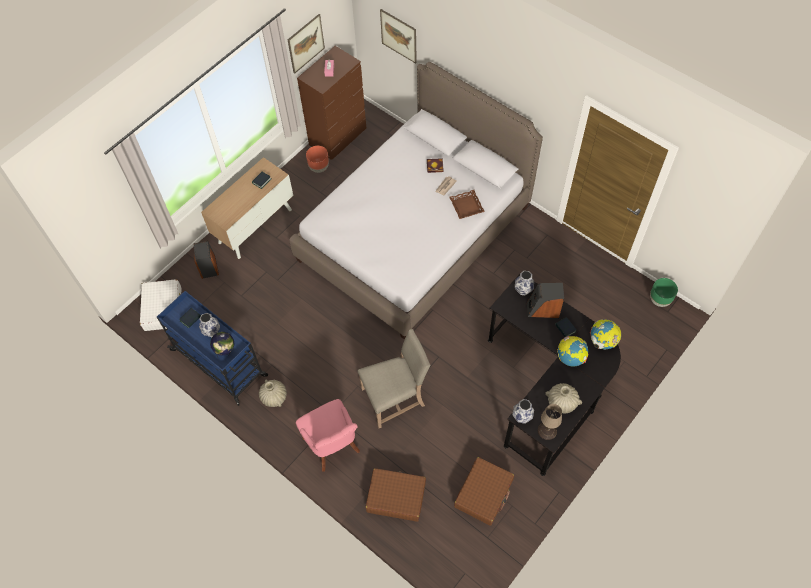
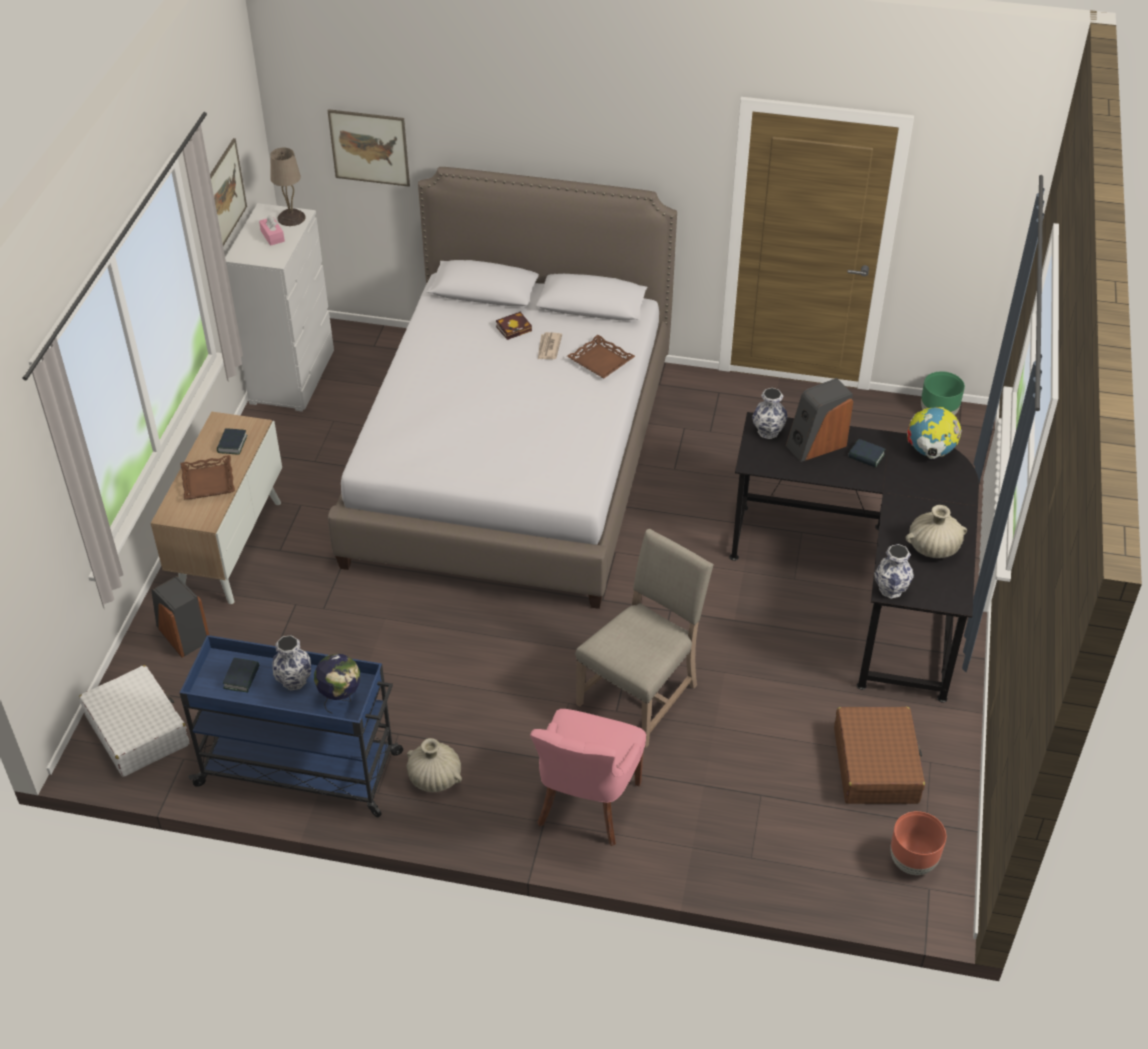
camera: 30 degrees left, 15 degrees down
(238, 199) = (208, 482): none -> brown tray
(319, 168) = (288, 429): brown planter -> brown planter (912, 862)
(332, 445) = (586, 805): pink chair -> pink chair turned 75 degrees clockwise
(338, 136) = (292, 377): brown dresser -> white dresser
(396, 497) = (743, 832): brown suitcase -> none
(547, 431) = (940, 592): beige table lamp -> beige table lamp (291, 218)
(570, 358) = (902, 488): globe -> none

